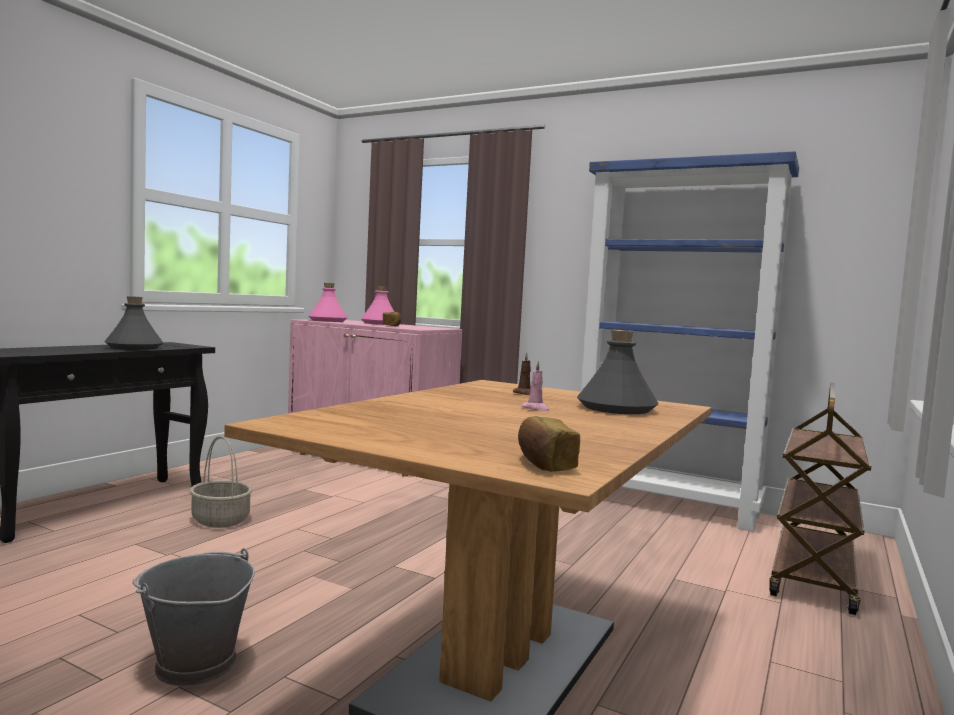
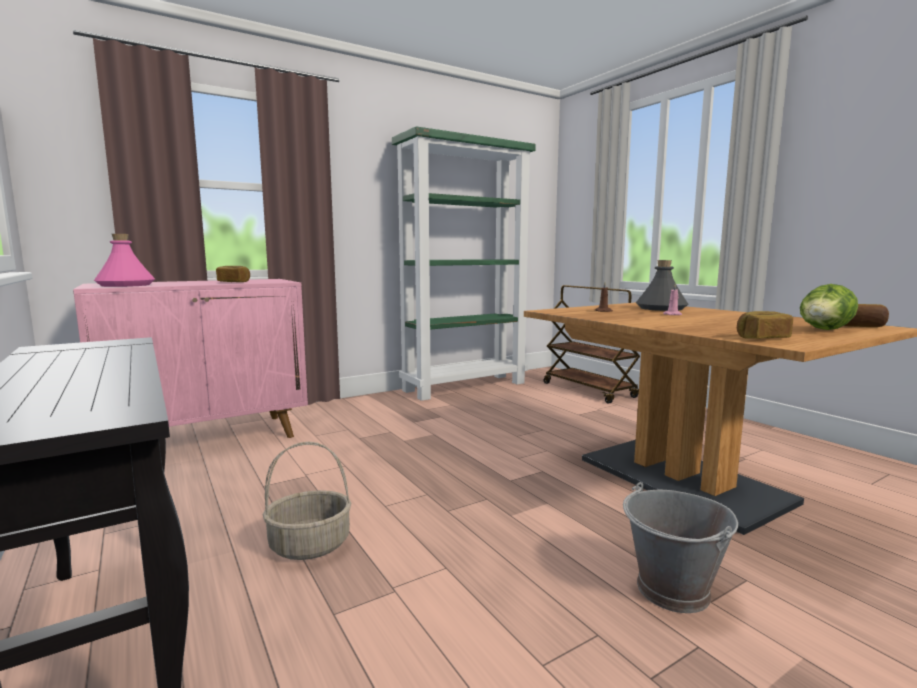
camera: 60 degrees left, 5 degrees up
(134, 347) = (99, 359): grey bottle -> none
(321, 419) = (761, 338): none -> bread
(380, 323) = (192, 282): pink bottle -> none
(444, 444) = (824, 330): none -> lettuce
(666, 505) = (465, 386): blue bookcase -> green bookcase

